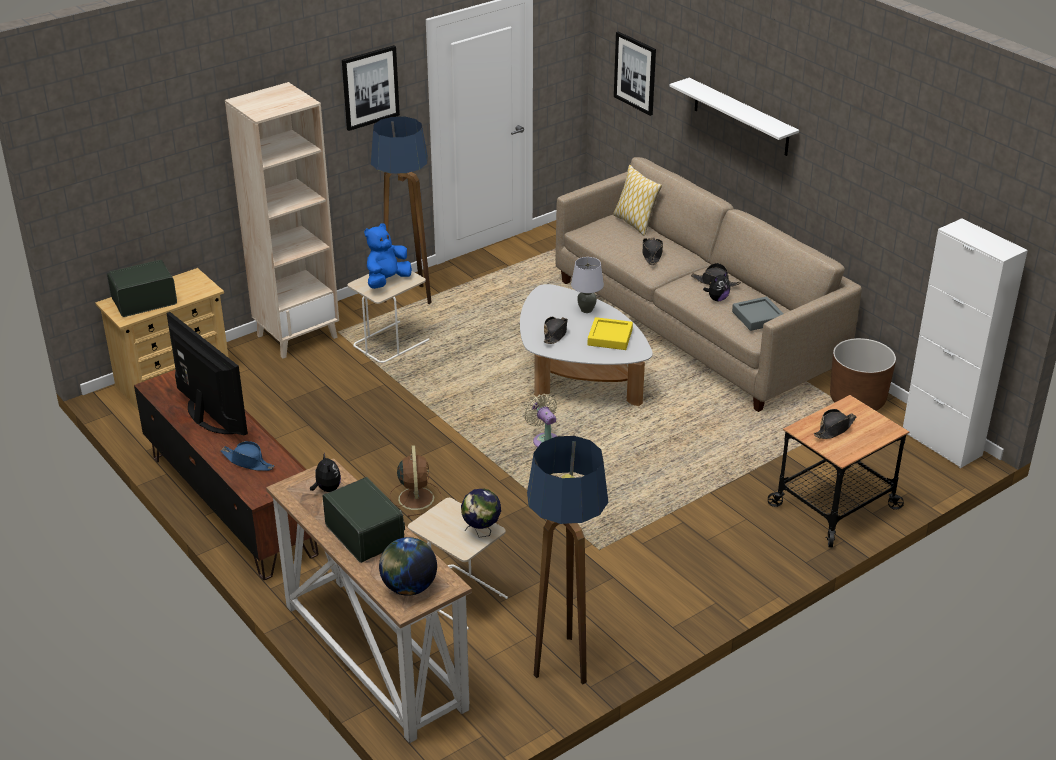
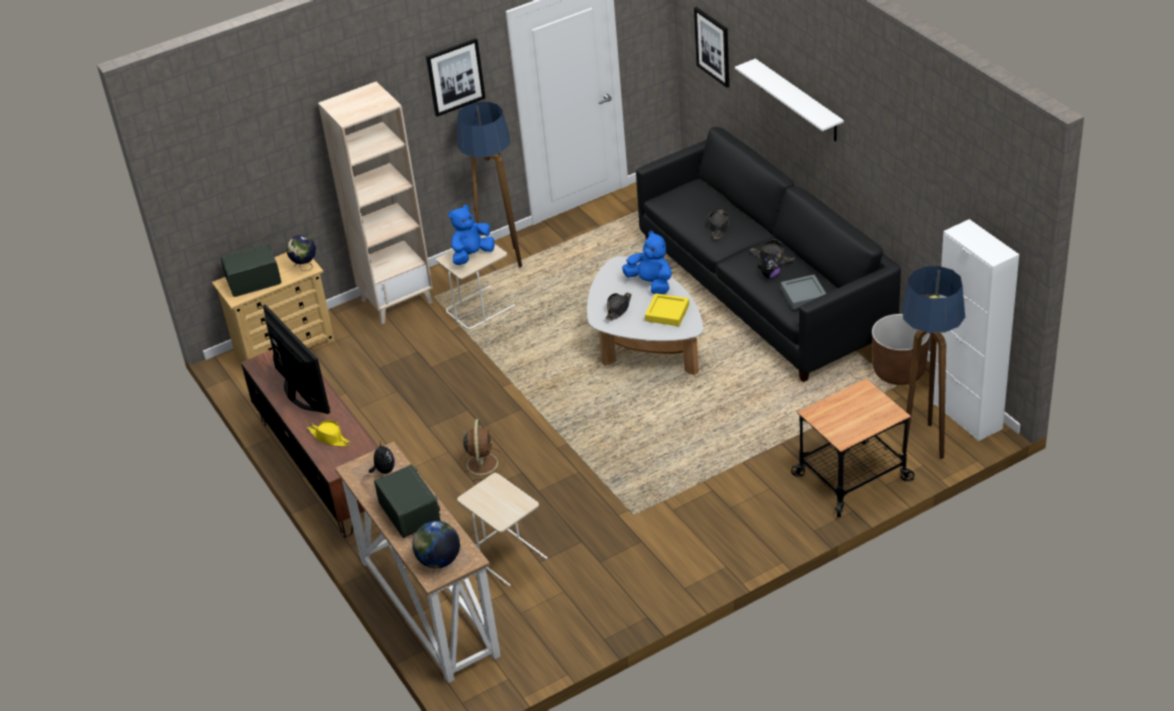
camera: 10 degrees right, 5 degrees up
(248, 462) = (329, 438): blue hat -> yellow hat
(481, 532) = (518, 506): globe -> globe (305, 267)
(544, 440) = (603, 408): beige fan -> none
(564, 660) = (586, 615): floor lamp -> floor lamp (925, 441)
(586, 310) = (651, 284): grey table lamp -> blue plush toy
(635, 223) = (710, 192): pillow -> none
(695, 325) = (763, 290): beige sofa -> black sofa
(834, 429) = (843, 413): black hat -> none

